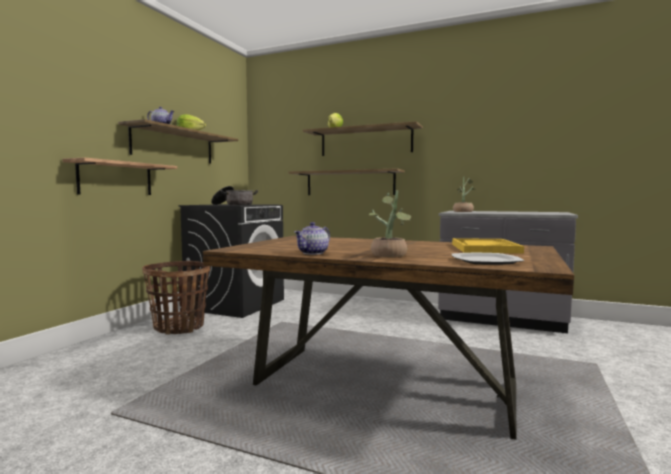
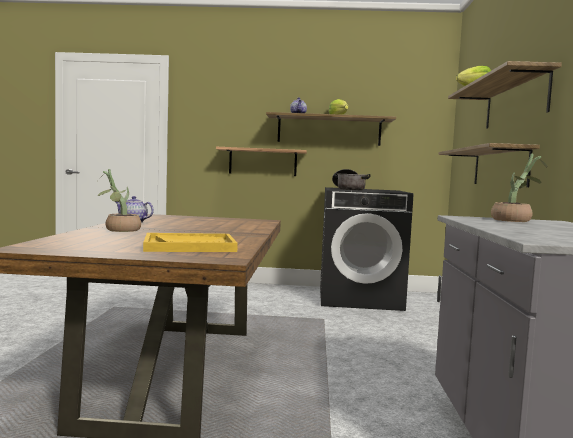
camera: 70 degrees right, 0 degrees up
(179, 327) = (273, 294): basket -> none
(485, 261) = (76, 241): plate -> none

